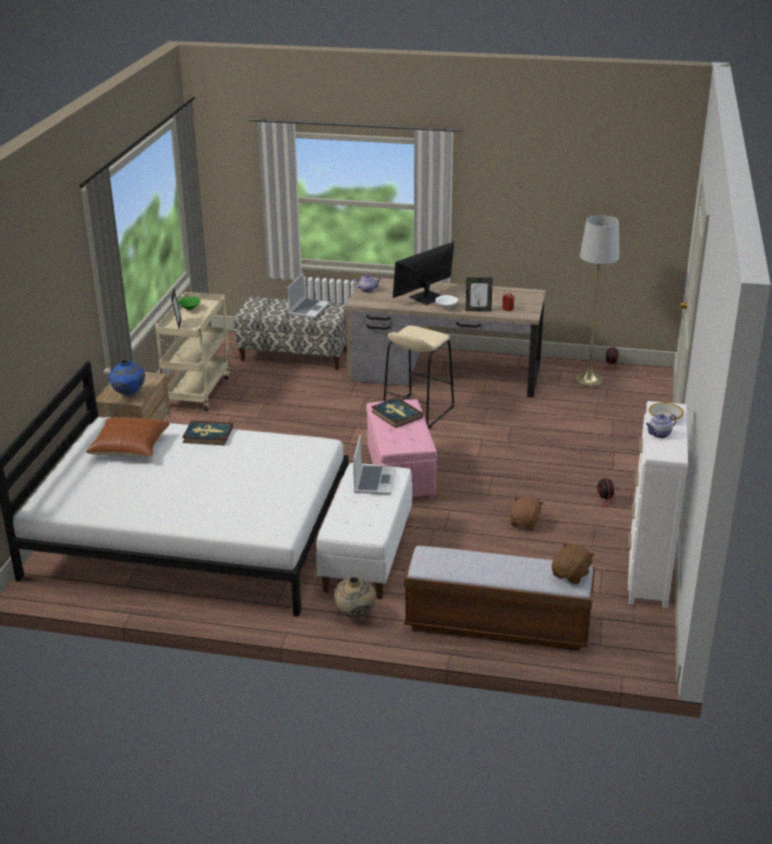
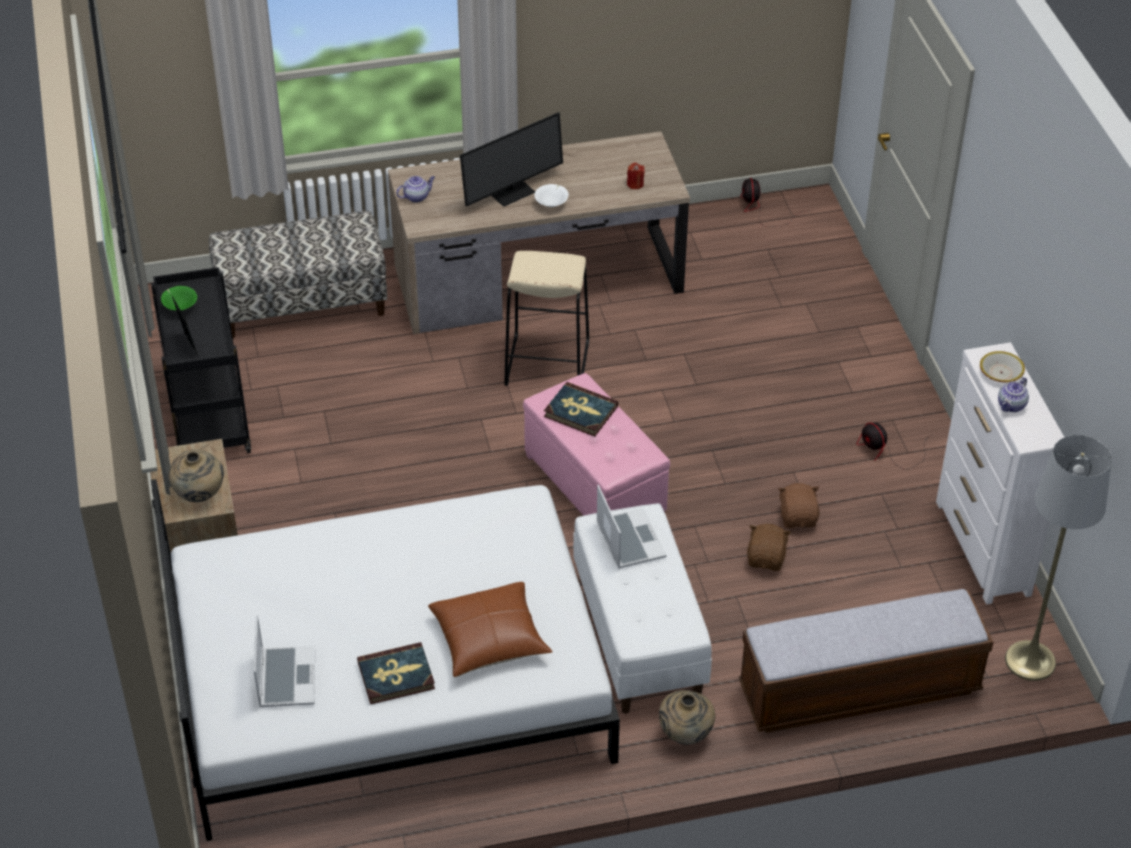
camera: 25 degrees left, 15 degrees up
(129, 394) = (200, 496): blue vase -> beige vase
(130, 447) = (271, 591): brown pillow -> brown pillow (489, 639)
(197, 391) = (208, 417): beige cart -> black cart
(207, 435) = (362, 534): book -> book (396, 676)
(308, 309) = (319, 237): laptop -> laptop (286, 677)
(426, 297) = (509, 190): monitor -> monitor turned 150 degrees counterclockwise
(478, 310) = (597, 198): picture frame -> none
(571, 575) = (953, 614): brown plush toy -> brown plush toy (766, 558)
(588, 380) = (735, 238): grey floor lamp -> grey floor lamp (1030, 661)

